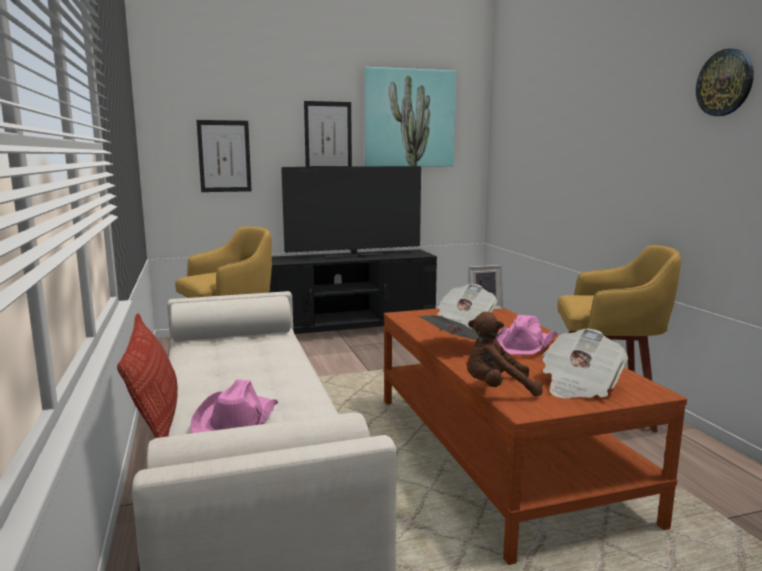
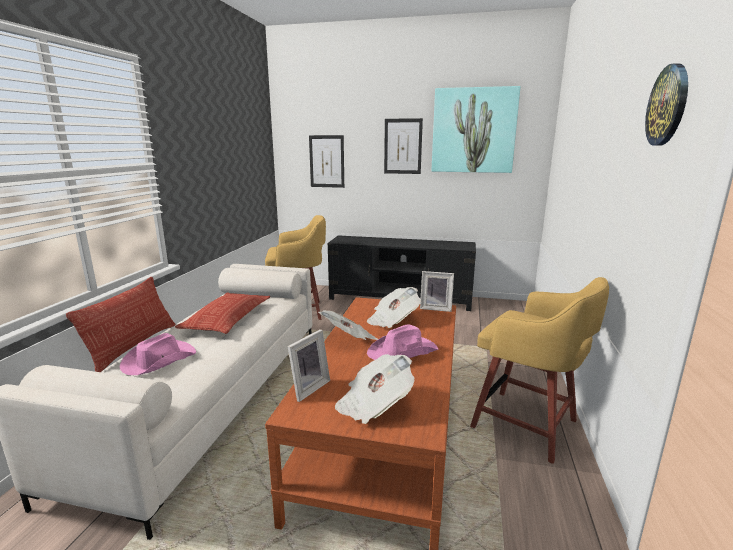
camera: 30 degrees right, 5 degrees up
(240, 364) = (227, 318): none -> pillow
(354, 255) = (411, 242): television -> none
(497, 389) = (307, 388): brown plush toy -> picture frame

